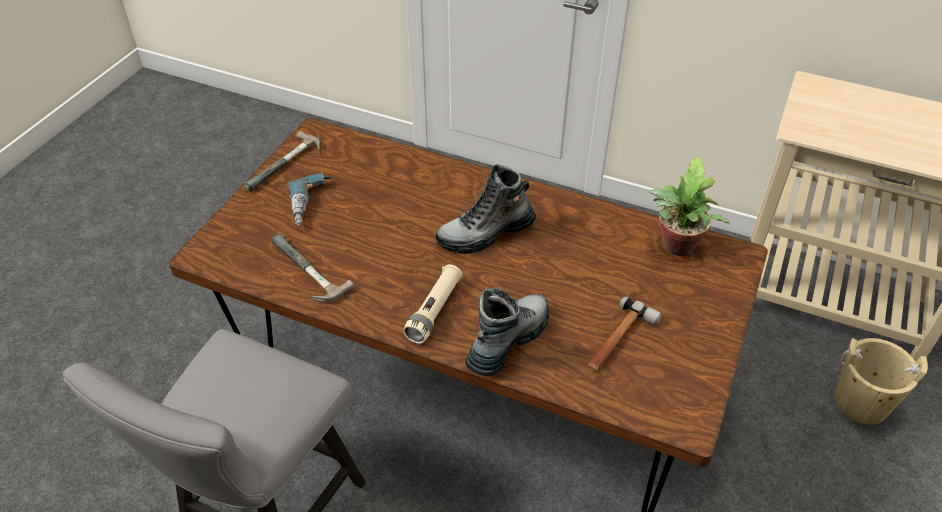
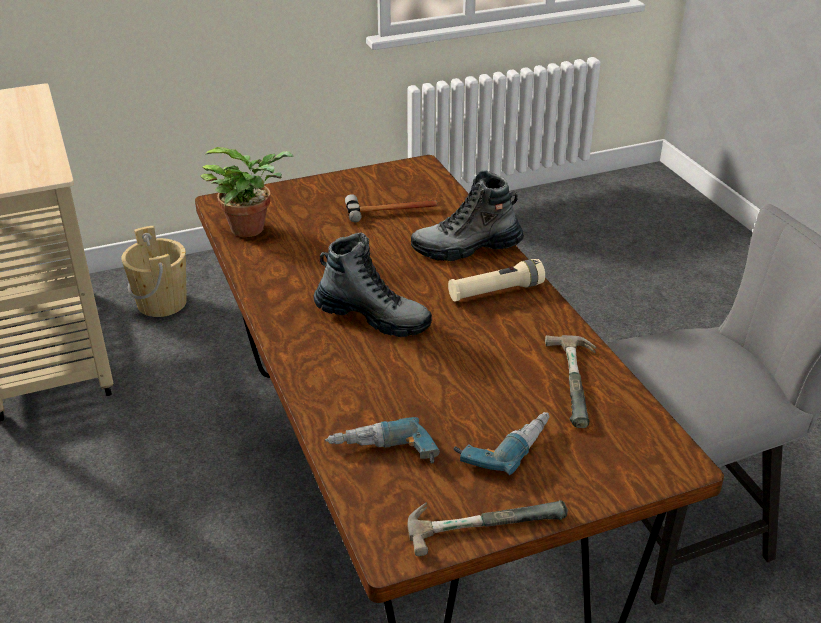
camera: 135 degrees left, 10 degrees down
(369, 163) = (382, 456): none -> power drill

